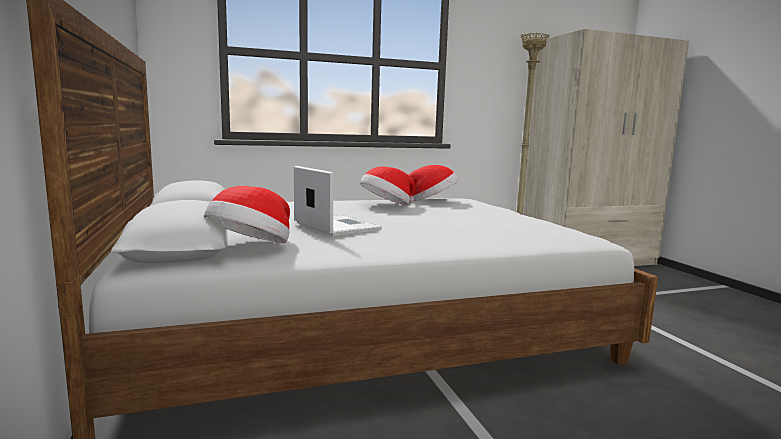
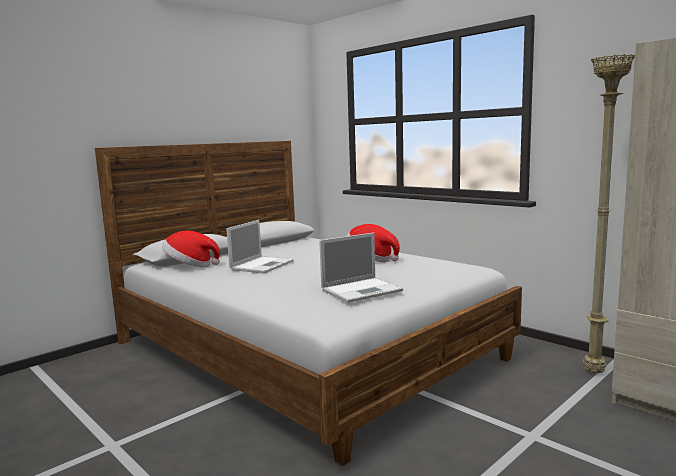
camera: 65 degrees right, 0 degrees up
(431, 201) = (428, 263): hat -> none
(512, 218) = (362, 290): none -> laptop

